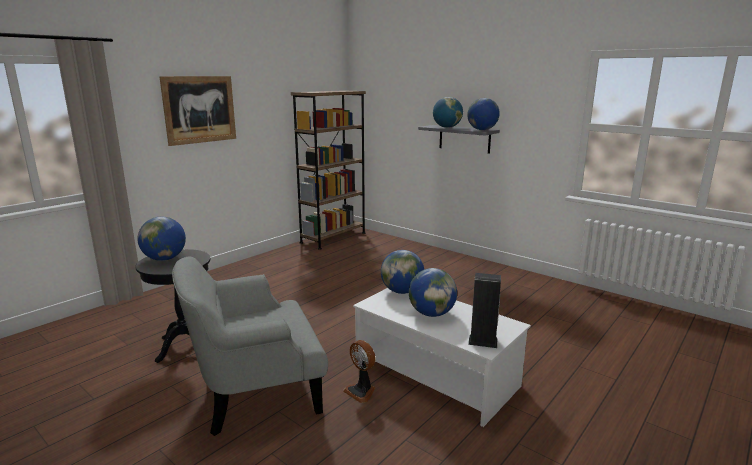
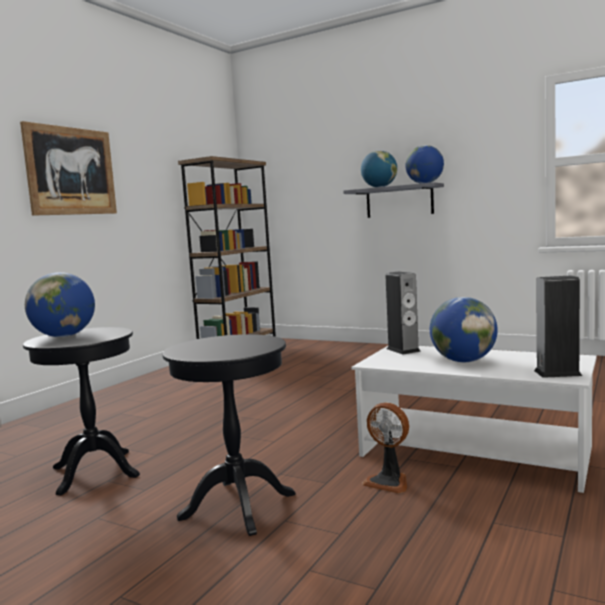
camera: 10 degrees left, 10 degrees down
(256, 393) = (238, 506): grey armchair -> black side table
(402, 291) = (403, 350): globe -> speaker

